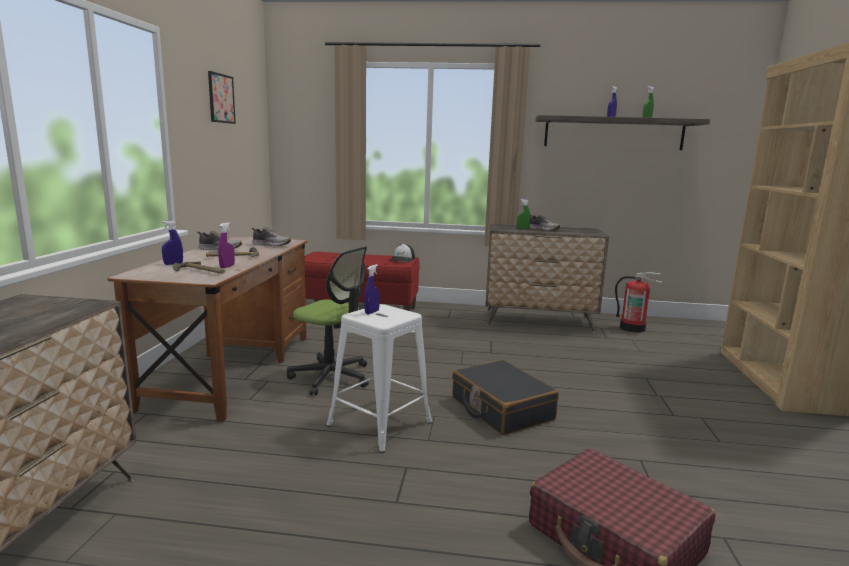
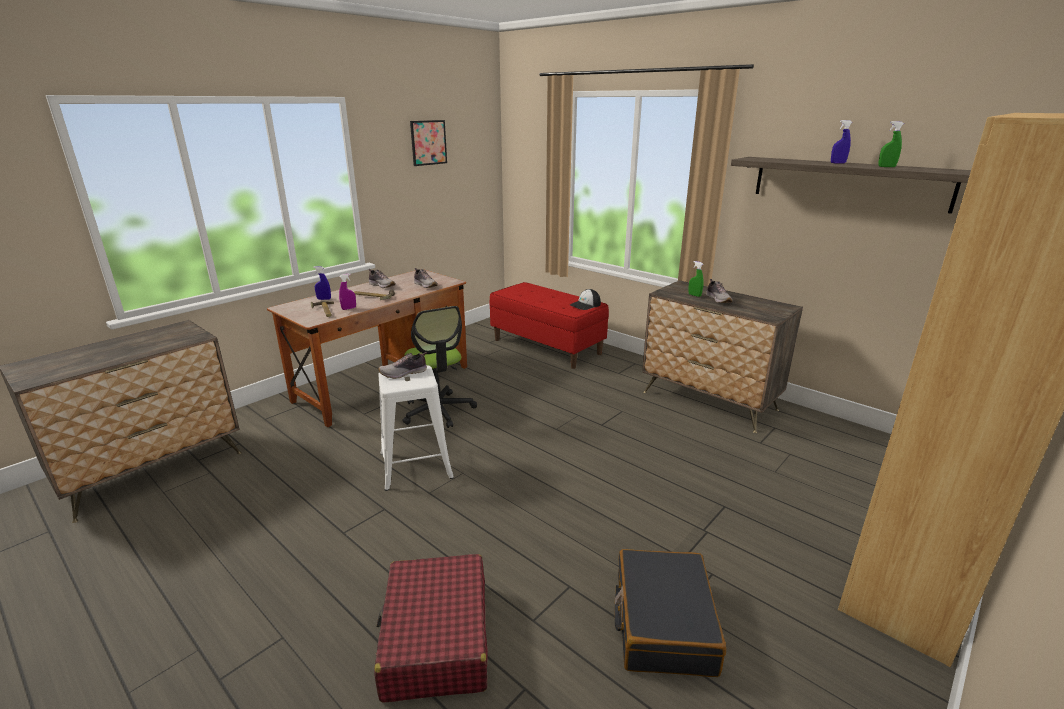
camera: 35 degrees right, 10 degrees up
(372, 312) = (404, 373): blue spray bottle -> shoe
(501, 409) = (523, 486): black suitcase -> black suitcase (663, 623)
(632, 328) = (817, 439): fire extinguisher -> none

